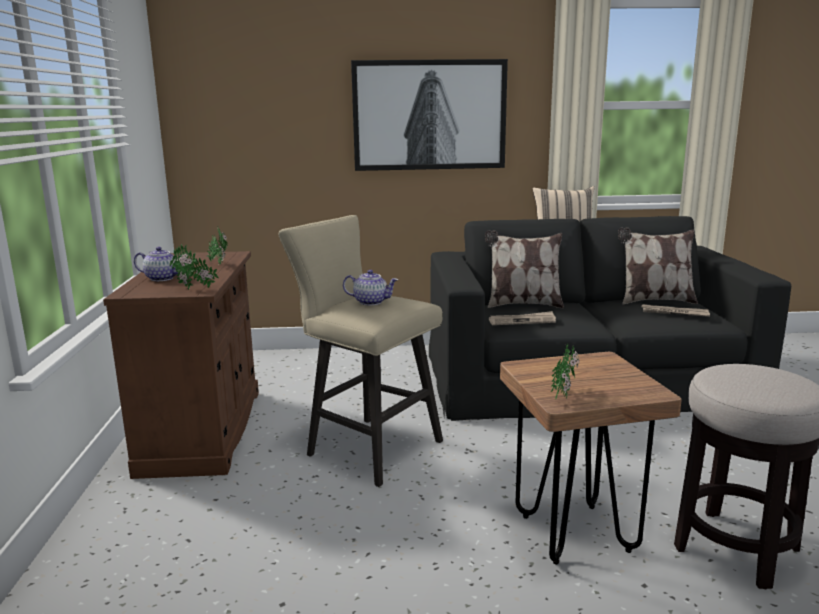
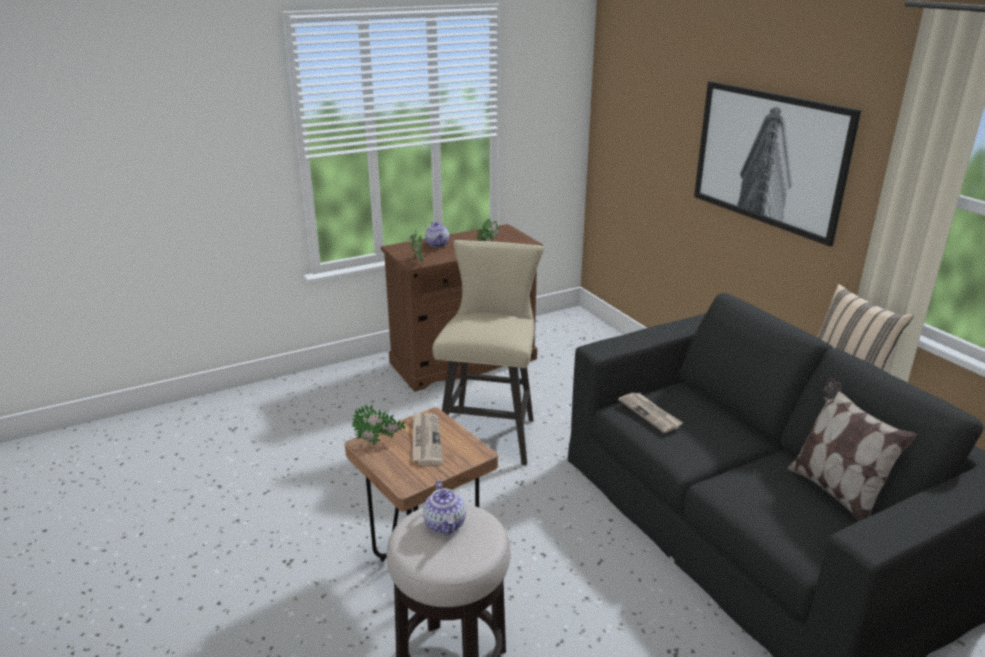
camera: 65 degrees right, 10 degrees up
(371, 302) = (484, 321): teapot -> teapot (445, 524)
(523, 304) = (707, 404): pillow -> none
(674, 313) = (794, 511): newspaper -> newspaper (426, 440)

